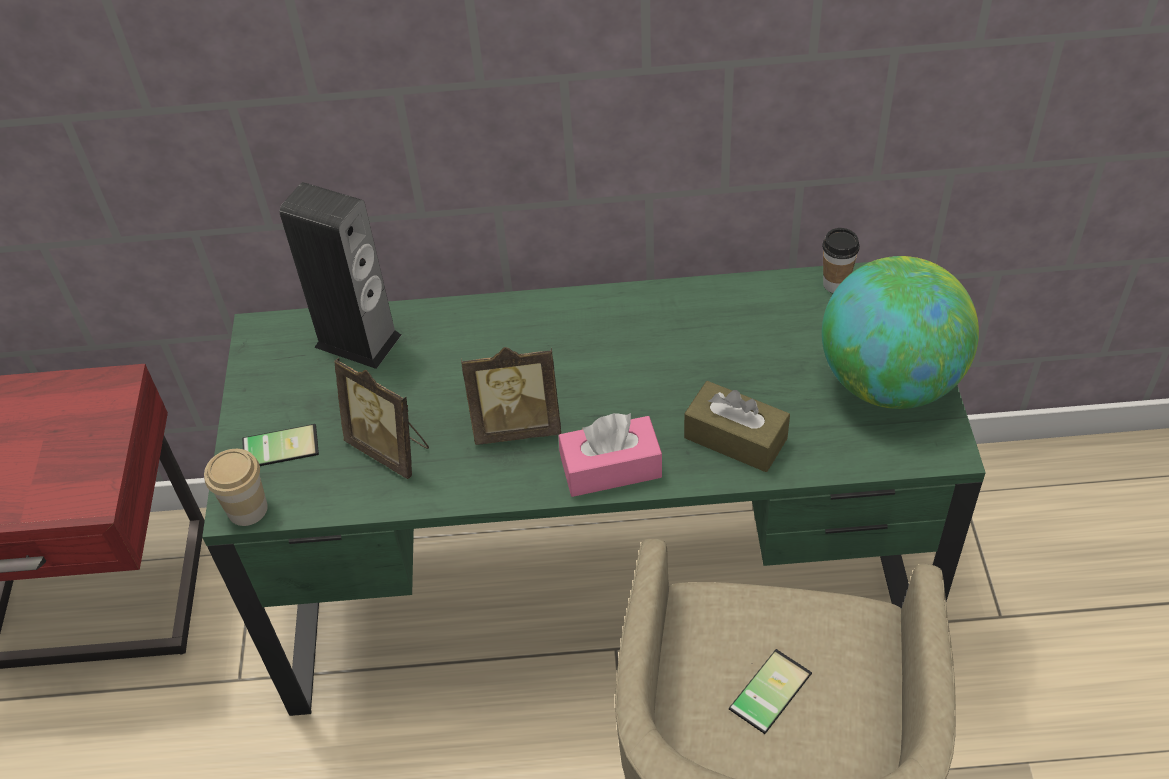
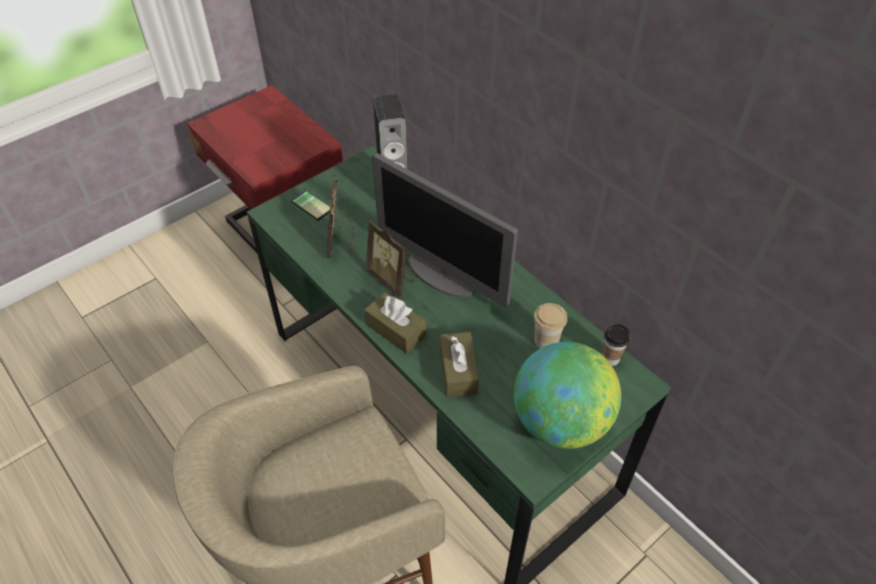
camera: 50 degrees right, 0 degrees up
(247, 509) = (271, 216): cup -> cup (546, 340)
(561, 369) = (441, 275): none -> monitor
(611, 468) = (396, 330): pink tissue box -> brown tissue box
(766, 688) = (328, 478): phone -> none

